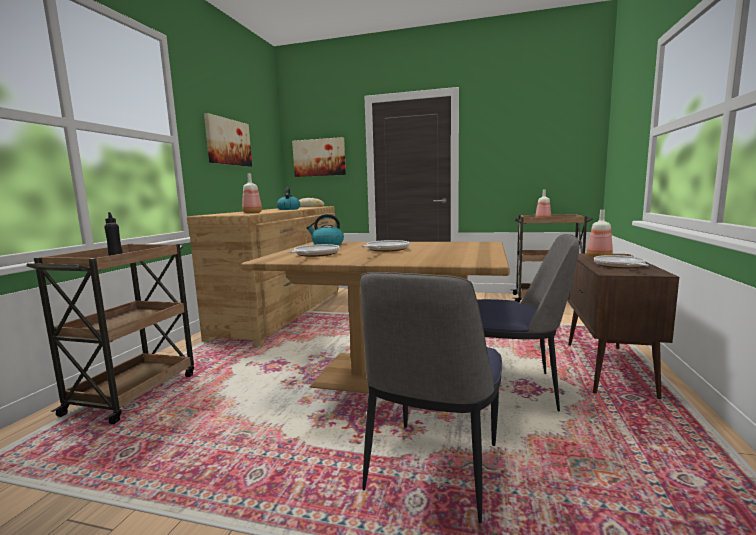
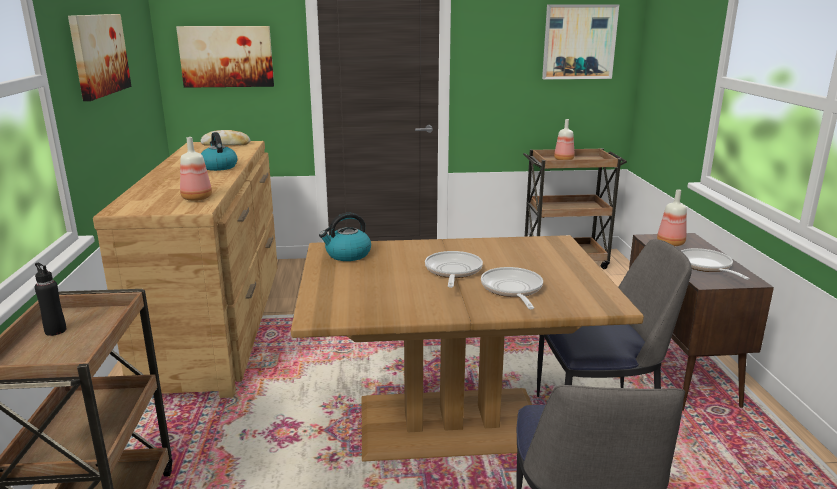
camera: 20 degrees left, 10 degrees up
(315, 255) = (372, 294): frying pan -> frying pan (512, 290)
(555, 135) = (579, 42): none -> picture

